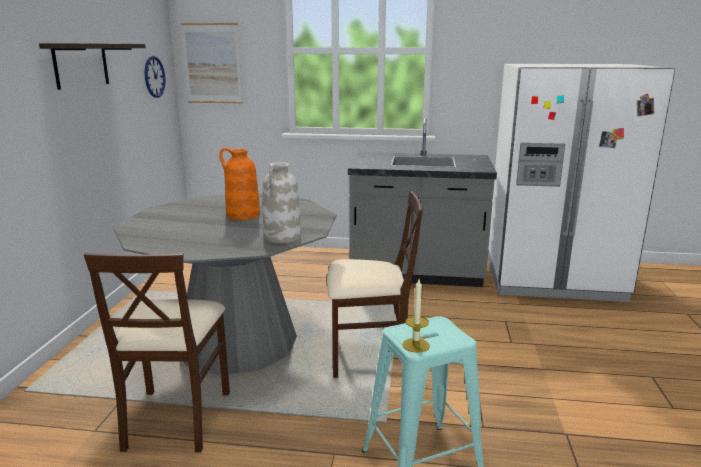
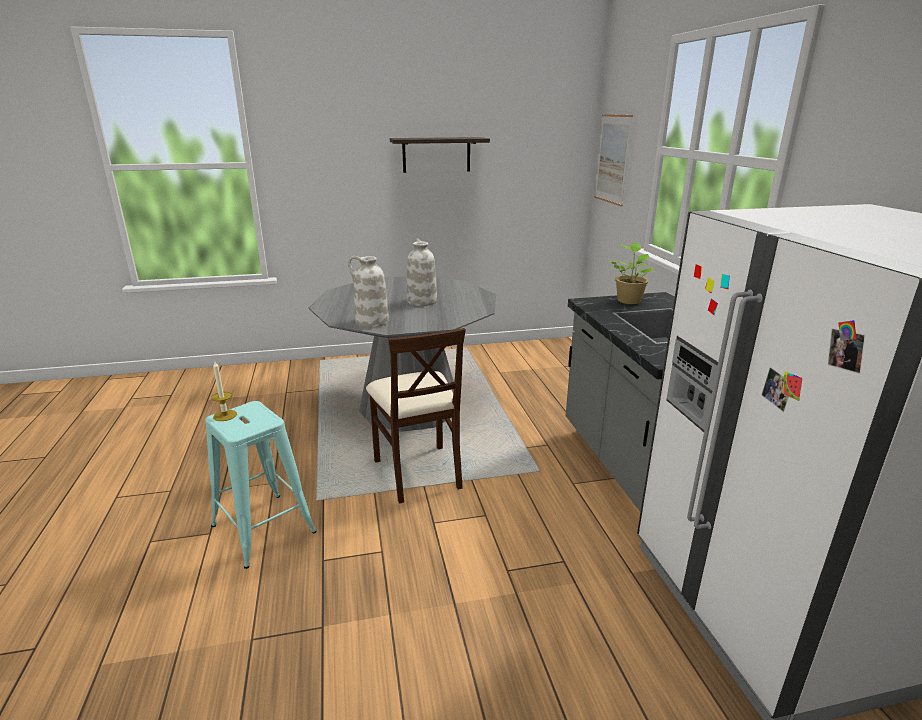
camera: 70 degrees right, 5 degrees up
(154, 77) = (549, 168): wall clock -> none
(176, 418) = (303, 412): beige chair -> none
(242, 215) = (421, 301): orange vase -> white vase
(368, 159) = (628, 300): none -> potted plant

